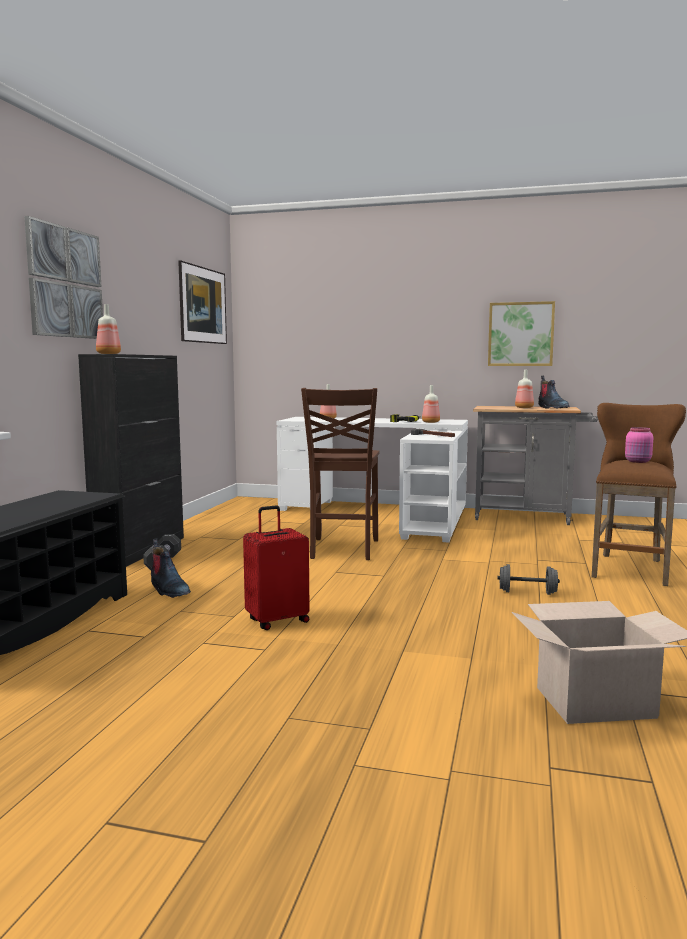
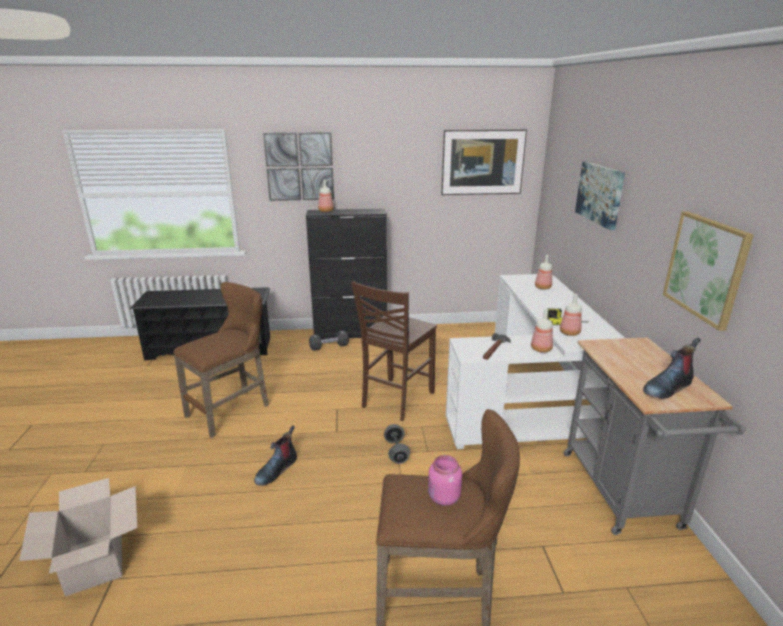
camera: 70 degrees right, 15 degrees up
(168, 589) = (279, 363): boot -> boot (276, 469)
(277, 620) = (233, 410): red suitcase -> brown stool
(342, 549) = (396, 400): brown chair -> brown chair turned 45 degrees counterclockwise
(365, 317) = (600, 194): none -> picture
(523, 407) = (642, 367): bottle -> bottle (541, 349)
(527, 592) = (319, 514): grey dumbbell -> grey dumbbell (396, 452)

